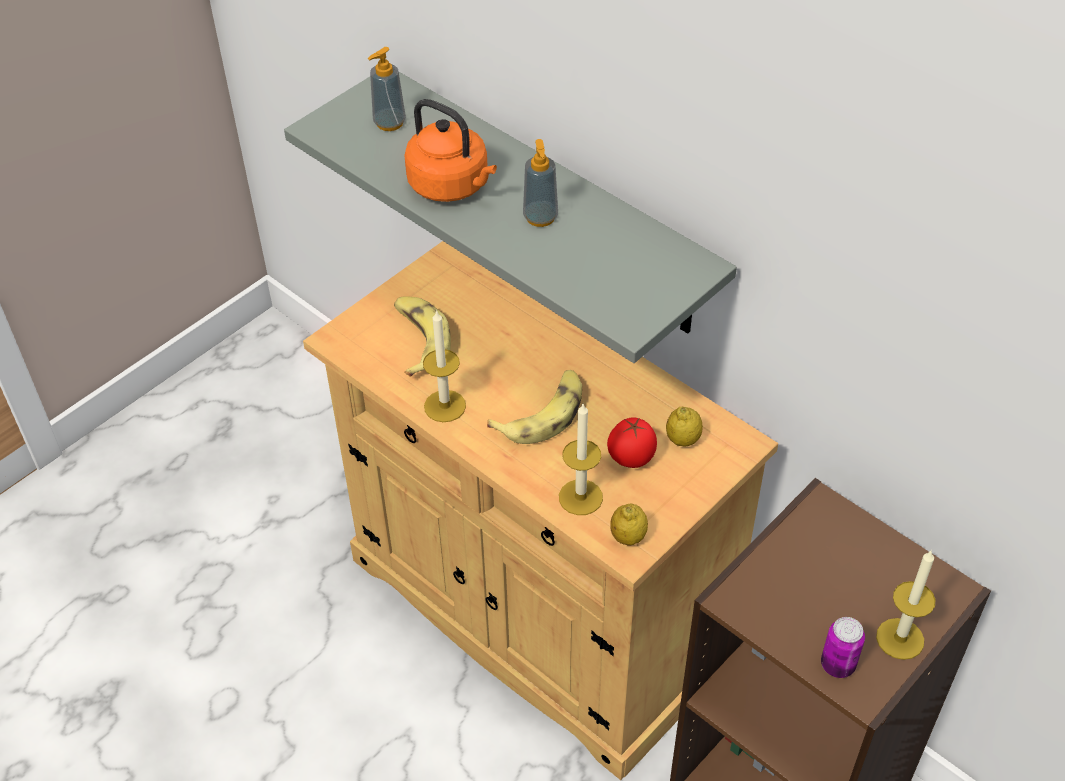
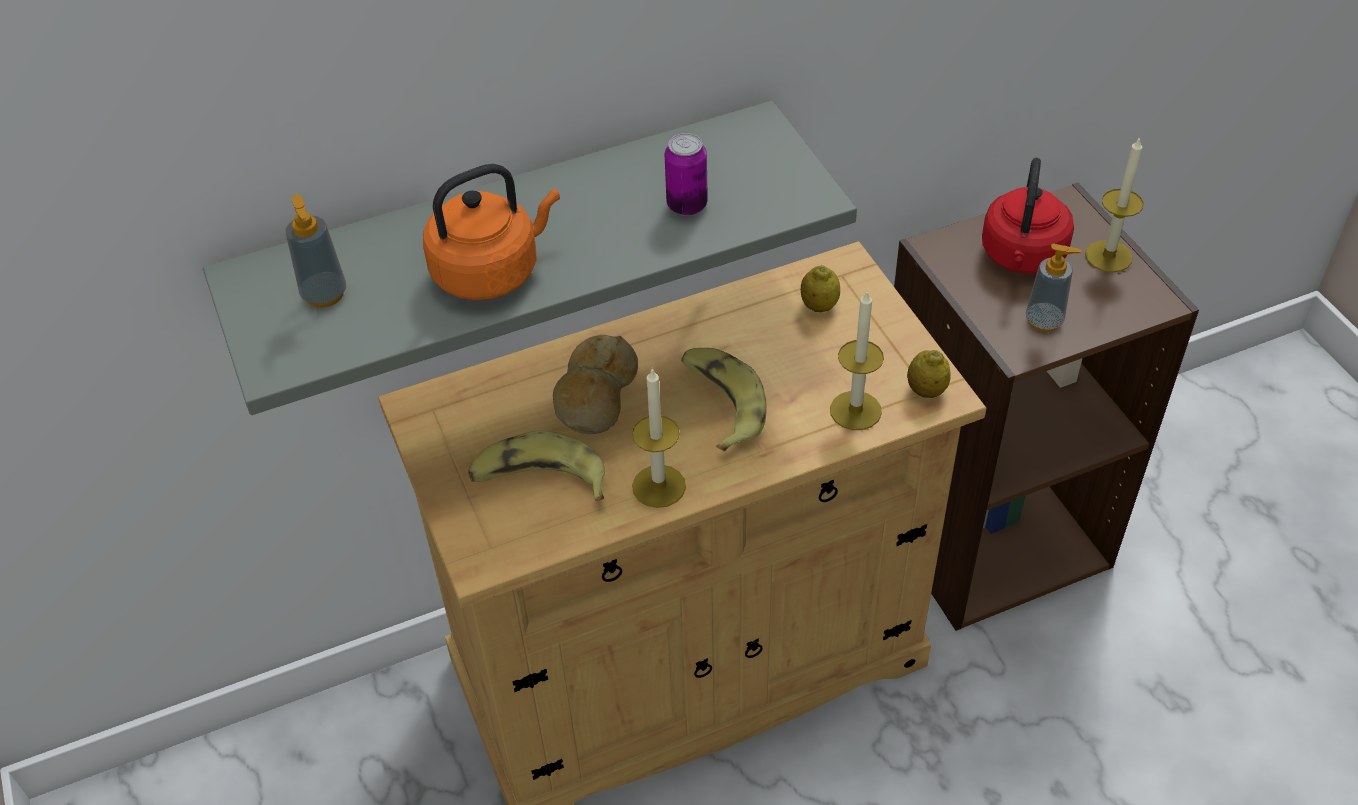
camera: 65 degrees left, 0 degrees up
(510, 342) = (595, 397): none -> bread
(540, 217) = (600, 214): soap dispenser -> soap dispenser (1044, 321)
(630, 458) = (823, 353): tomato -> none
(837, 665) = (1122, 306): can -> can (687, 205)
(853, 572) = (1022, 257): none -> red kettle

